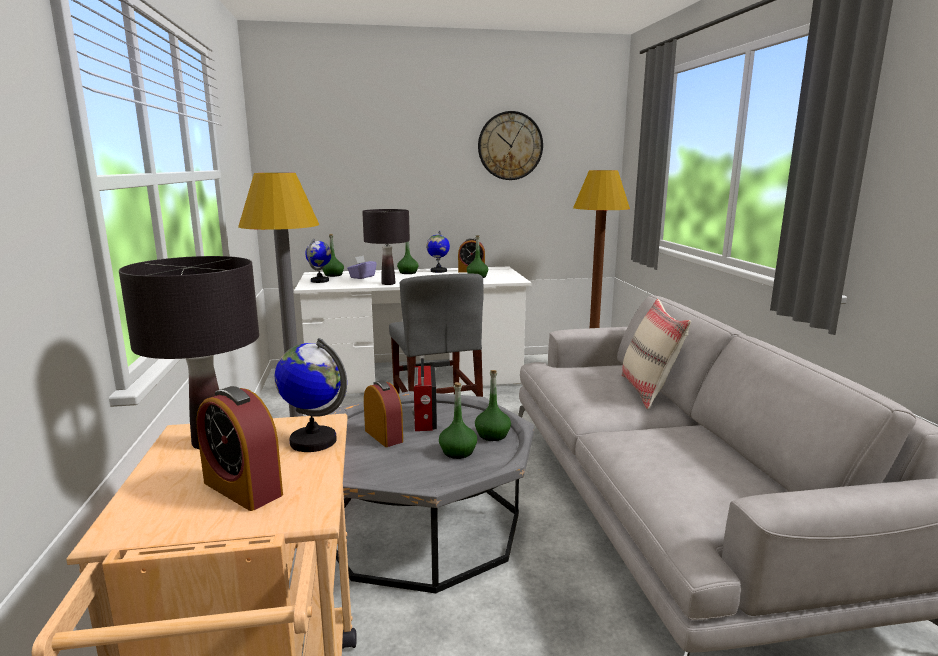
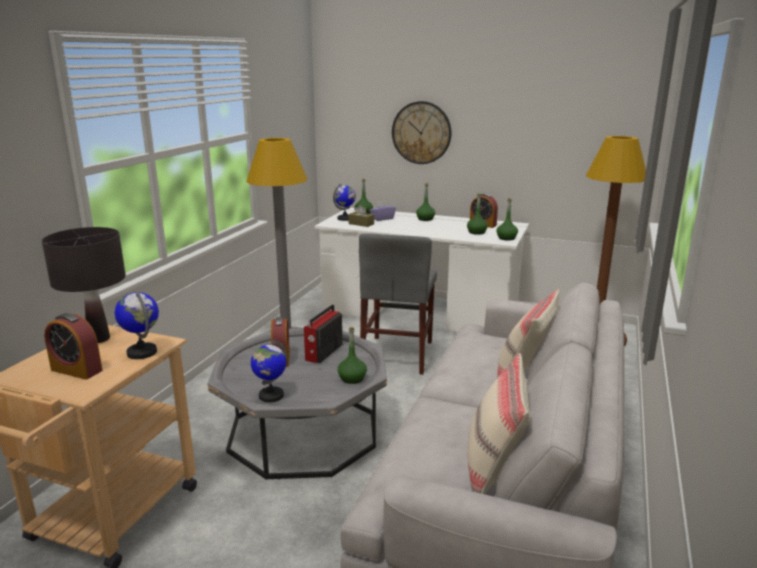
camera: 30 degrees right, 5 degrees up
(242, 488) = (76, 370): alarm clock -> alarm clock turned 45 degrees counterclockwise
(347, 283) = (361, 224): none -> brown tissue box
(388, 283) = (391, 229): black table lamp -> none
(438, 271) = (454, 220): globe -> globe (271, 396)
(458, 452) = (312, 384): green bottle -> green bottle (506, 238)
(510, 146) = (540, 104): wall clock -> wall clock (421, 132)
(754, 476) = (493, 471): none -> beige pillow

